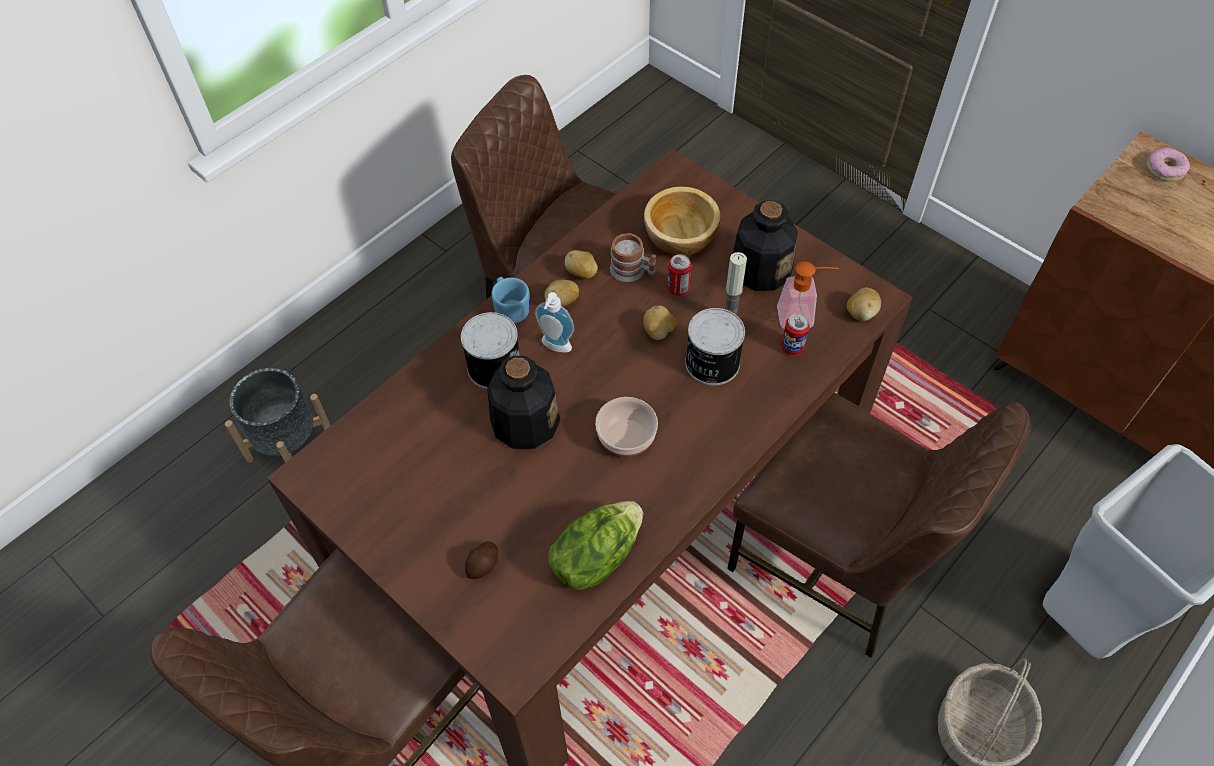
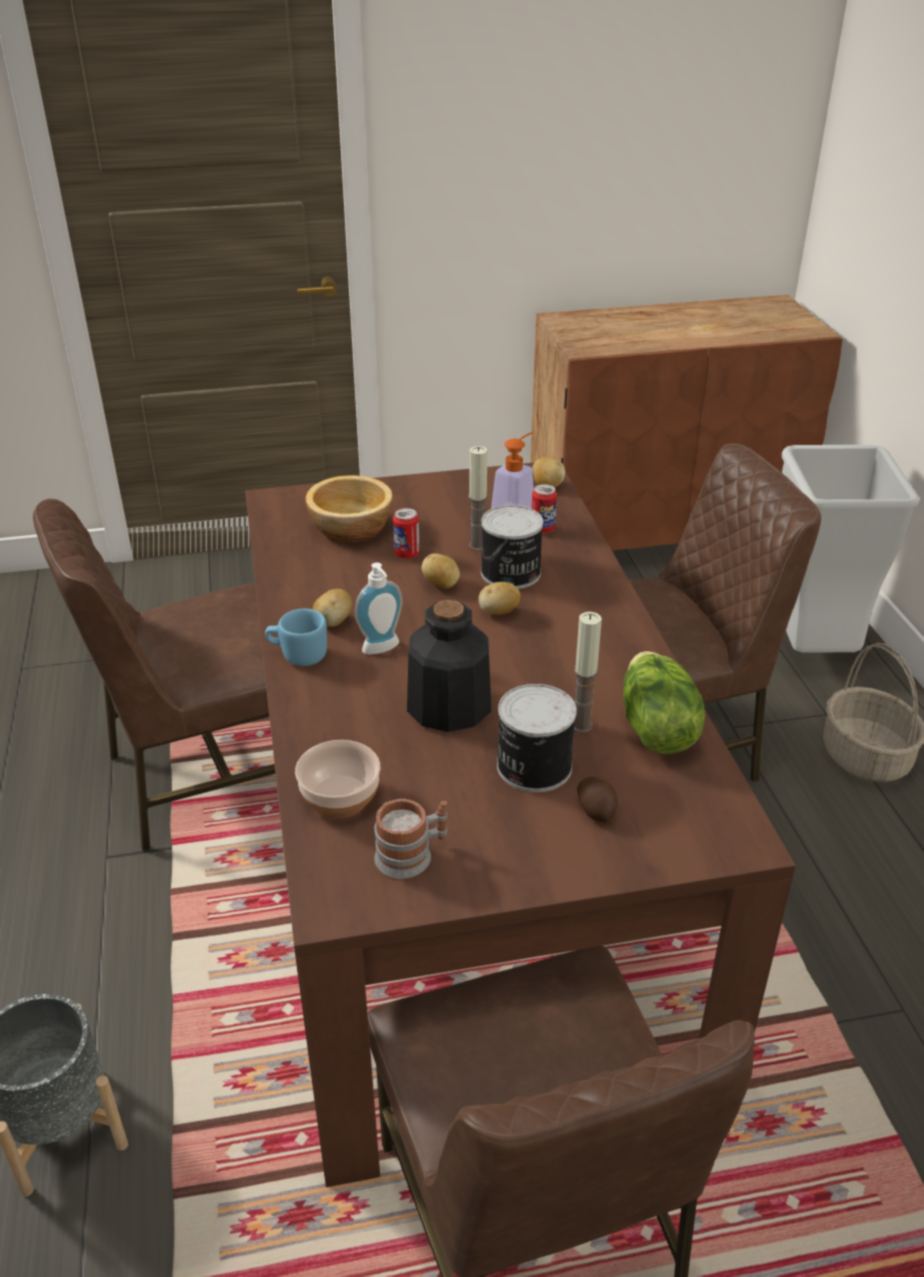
camera: 55 degrees left, 20 degrees down
(493, 366) = (355, 697): can -> can (532, 766)
(564, 509) = (581, 725): none -> candle
(582, 273) = (316, 596): potato -> potato (498, 612)
(625, 438) = (538, 653): bowl -> bowl (339, 798)
(633, 271) = (354, 568): mug -> mug (412, 855)
(760, 268) = (440, 507): bottle -> none
(1164, 169) = (580, 320): donut -> none

